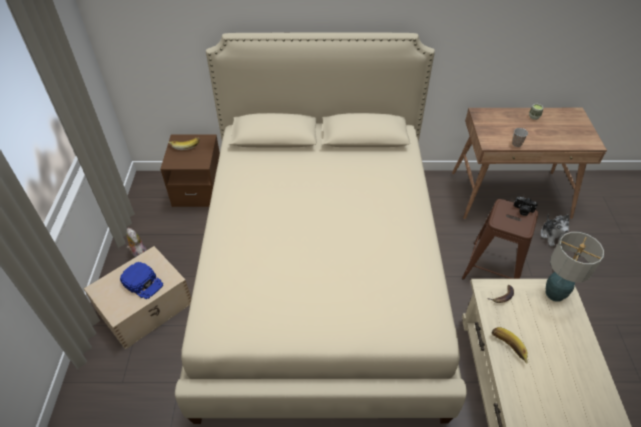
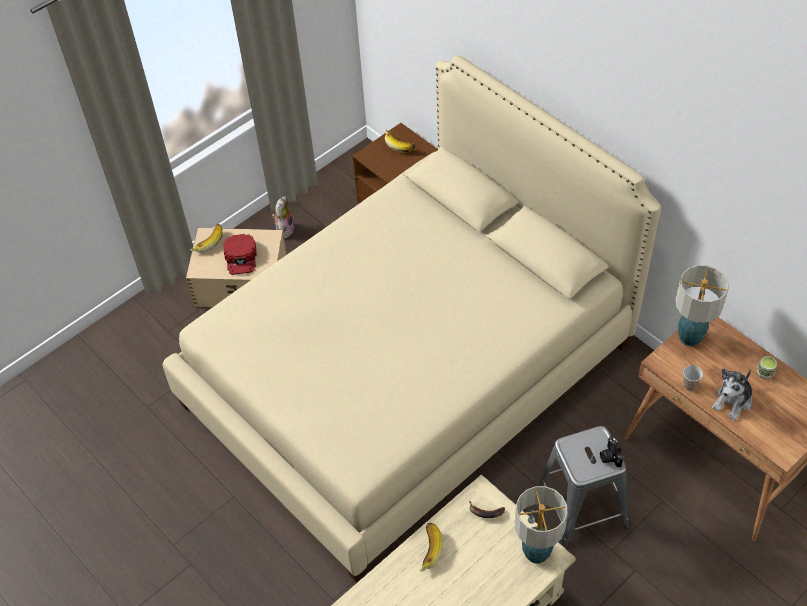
camera: 50 degrees right, 5 degrees up
(103, 291) = (207, 242): none -> banana
(143, 282) = (241, 257): blue cap -> red cap
(484, 124) = (690, 338): none -> table lamp
(493, 269) = (581, 509): brown stool -> grey stool
(552, 236) = (699, 536): plush toy -> plush toy (733, 401)

